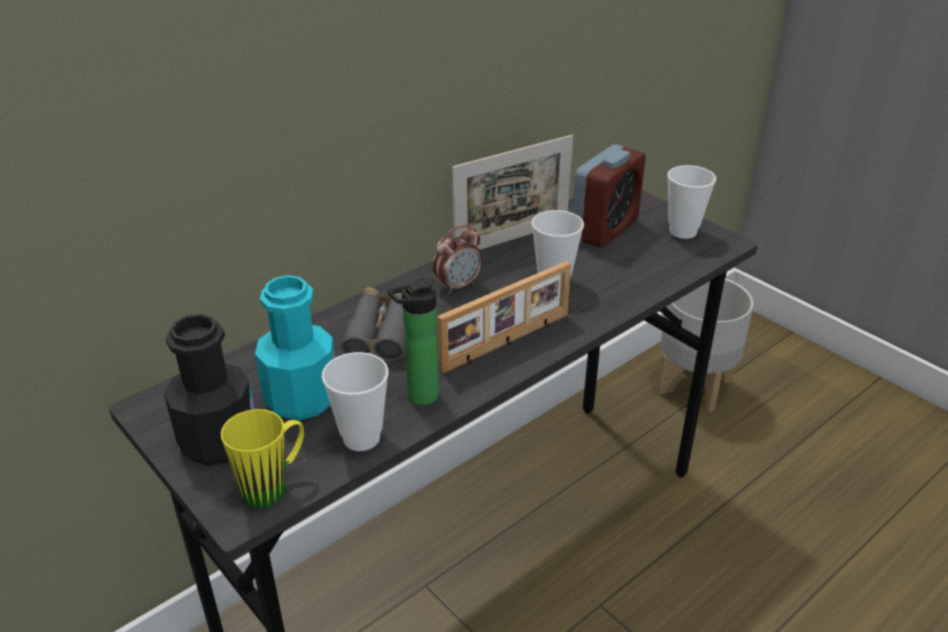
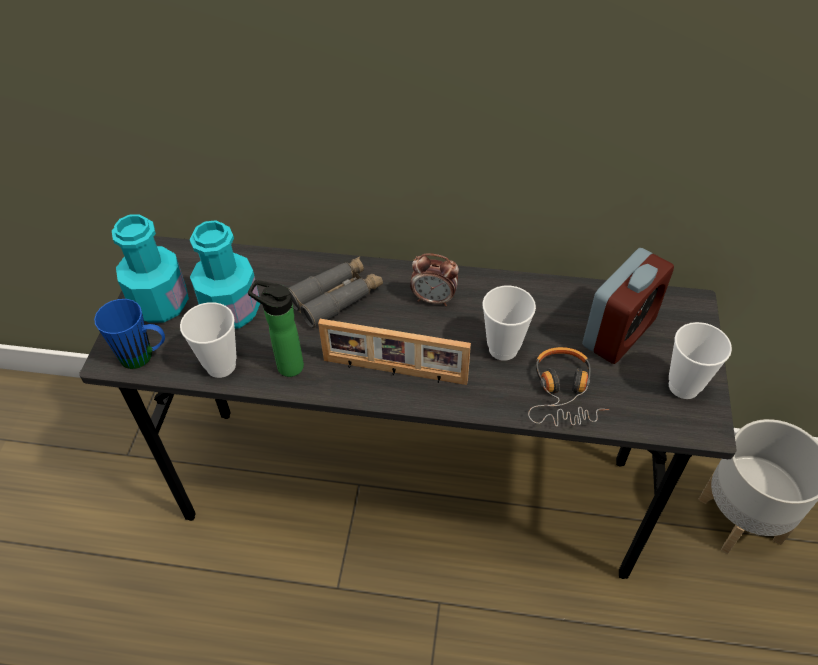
camera: 50 degrees right, 15 degrees up
(219, 441) = (161, 304): black bottle -> turquoise bottle
(274, 486) = (144, 357): yellow mug -> blue mug
(512, 239) = (531, 287): picture frame -> none
(604, 229) = (618, 333): alarm clock -> alarm clock turned 45 degrees counterclockwise
(629, 278) = (563, 393): none -> headphones

